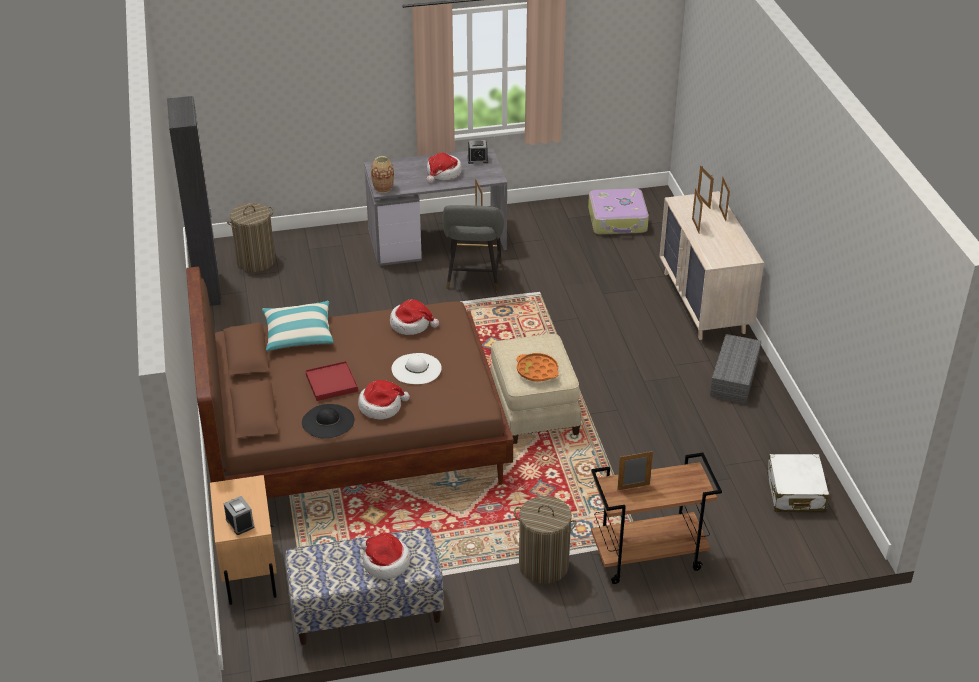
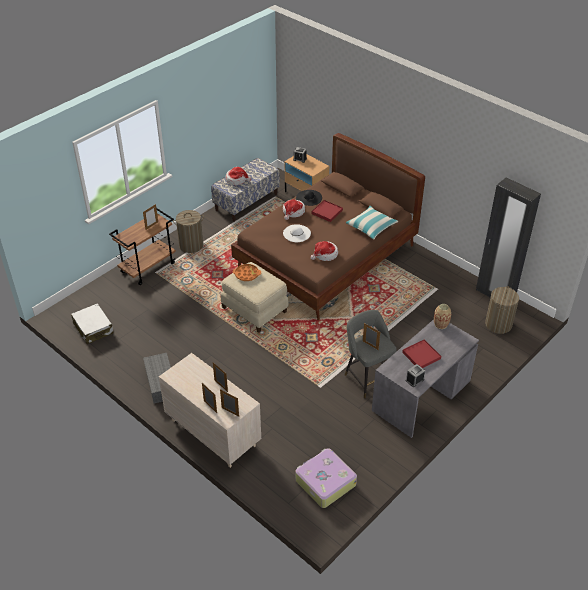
camera: 145 degrees right, 5 degrees up
(443, 173) = (421, 355): hat -> red tray

